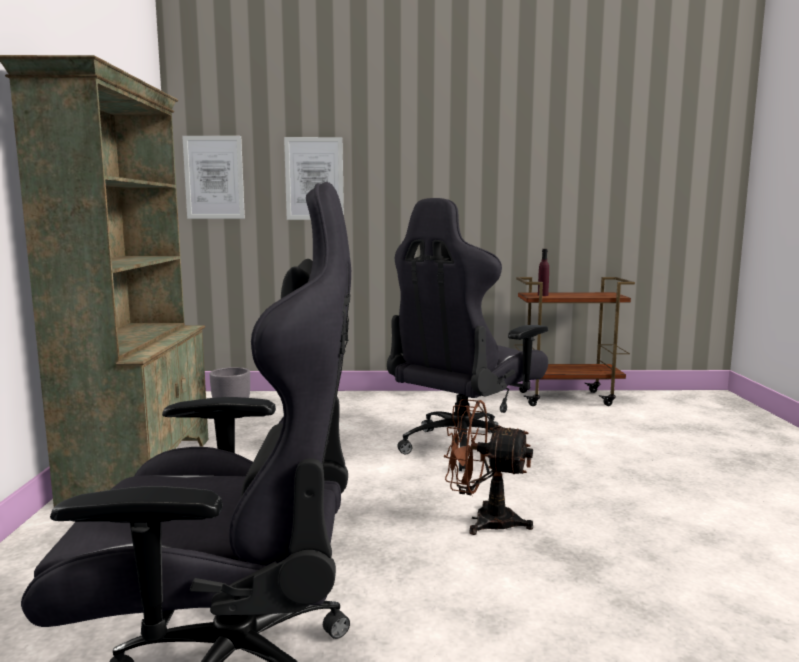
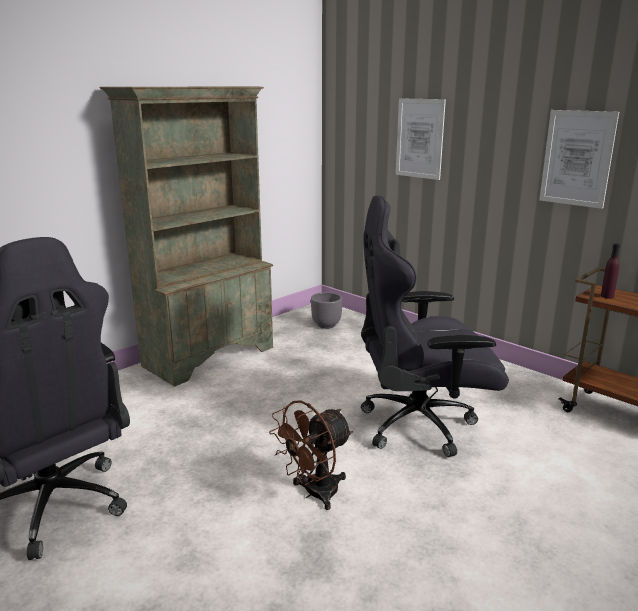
camera: 45 degrees right, 10 degrees up
(214, 177) = (349, 132): picture -> picture (577, 158)
(484, 520) = (314, 494): brown fan -> brown fan turned 105 degrees counterclockwise

